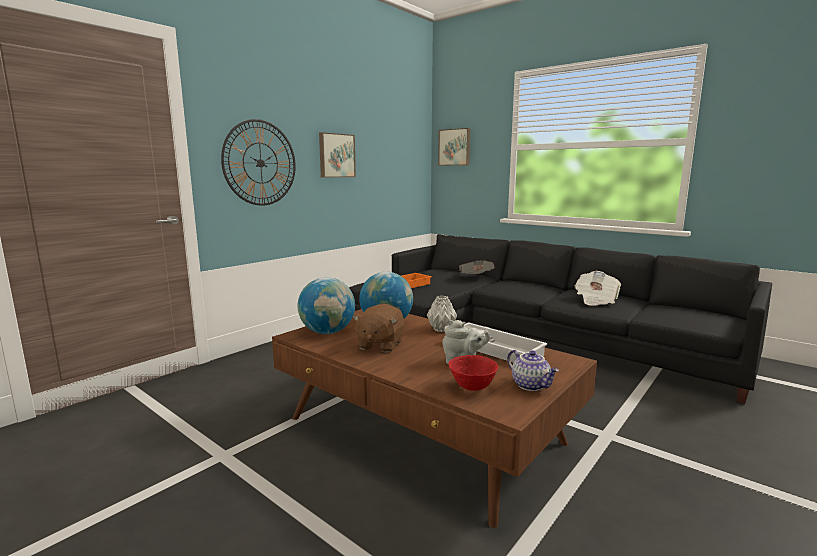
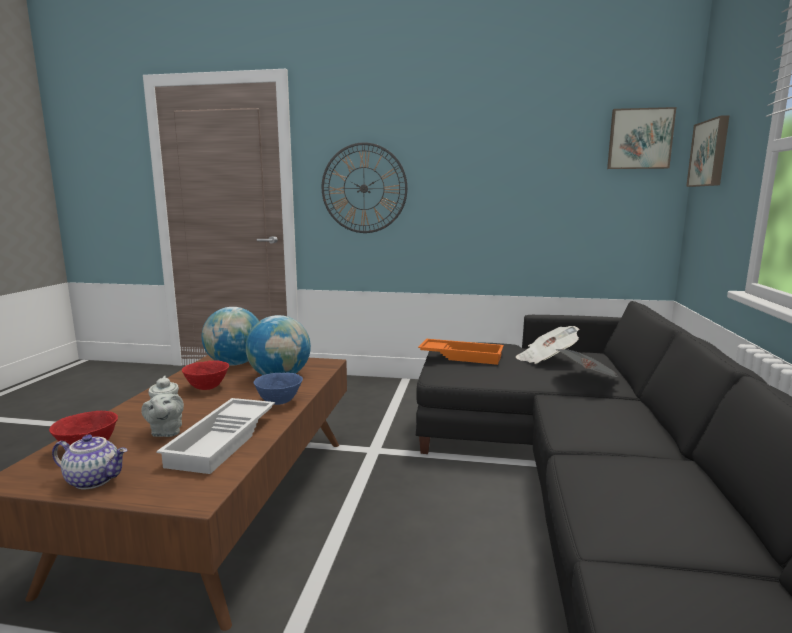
camera: 60 degrees right, 0 degrees up
(336, 155) = (471, 177): picture -> picture (639, 139)
(379, 345) = (207, 388): brown plush toy -> red bowl
(442, 329) = (279, 402): grey vase -> blue bowl
(531, 385) = (95, 480): teapot -> teapot turned 105 degrees counterclockwise
(595, 300) = (643, 495): newspaper -> newspaper (546, 359)

